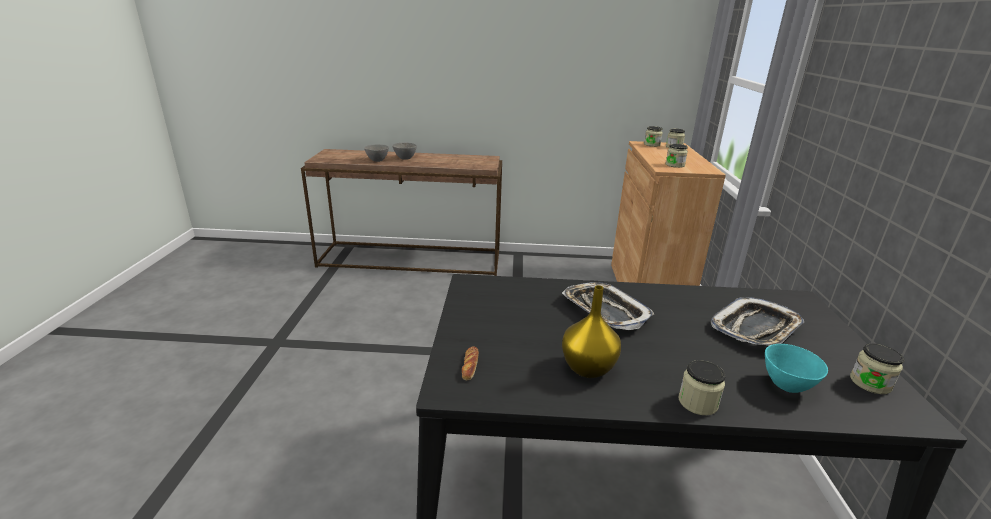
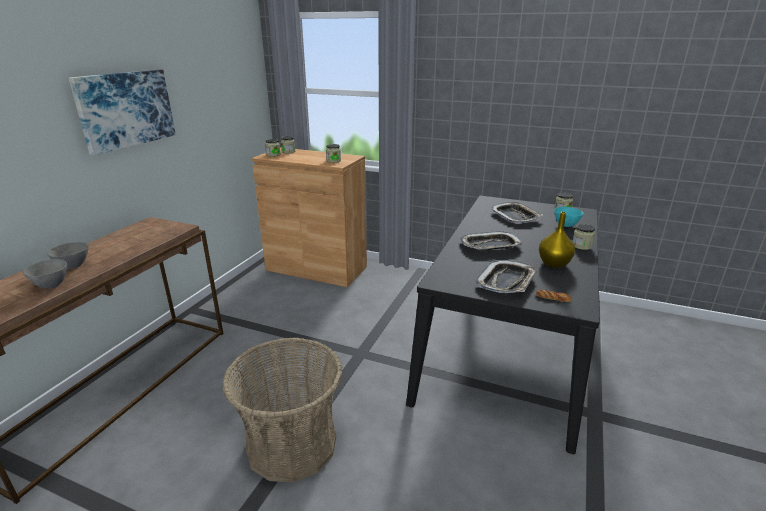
camera: 70 degrees left, 0 degrees up
(379, 346) = (291, 444): none -> basket
(498, 327) = (506, 282): none -> tray
(508, 63) = (125, 109): none -> picture

